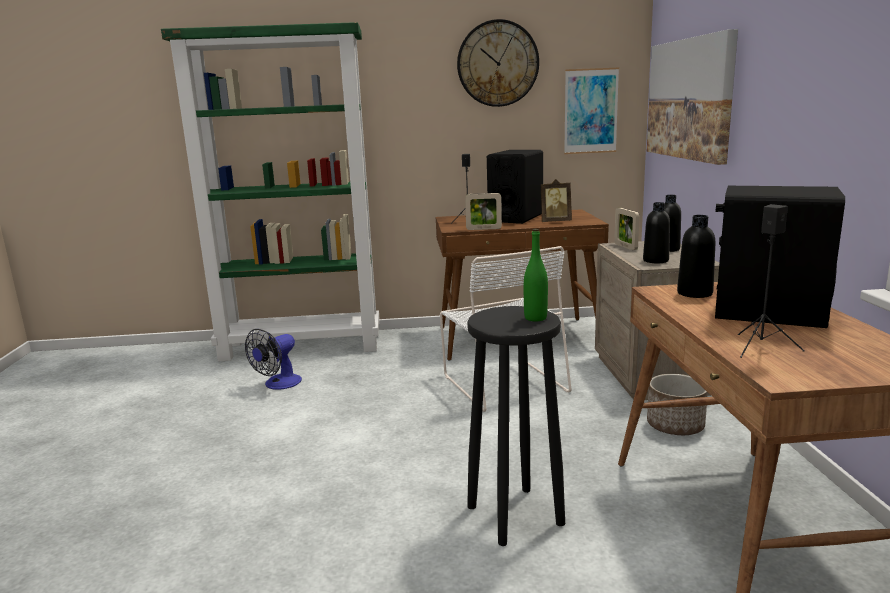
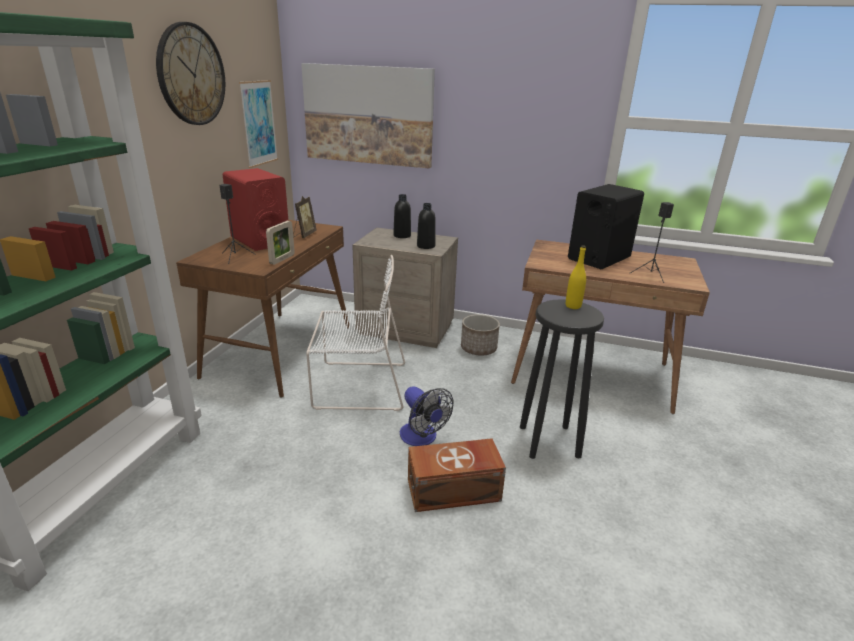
camera: 70 degrees left, 10 degrees up
(278, 384) = (200, 531): fan -> fan (422, 438)
(377, 469) = (455, 491): none -> brown storage box
(516, 218) = (260, 240): black speaker -> red speaker
(535, 318) = (573, 306): green bottle -> yellow bottle
(625, 247) = (377, 241): picture frame -> none
(694, 293) = (552, 259): black bottle -> none

